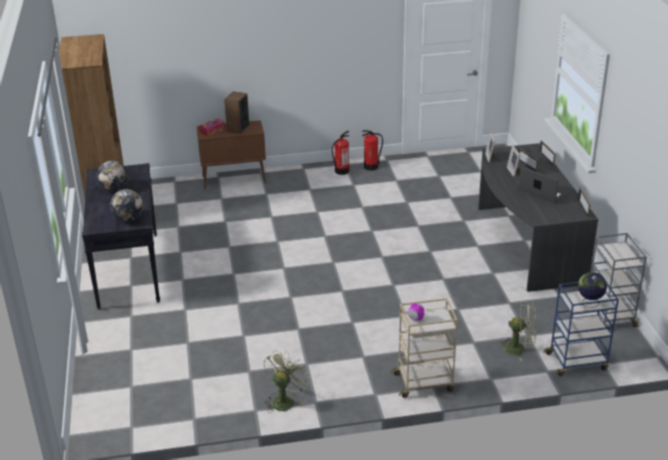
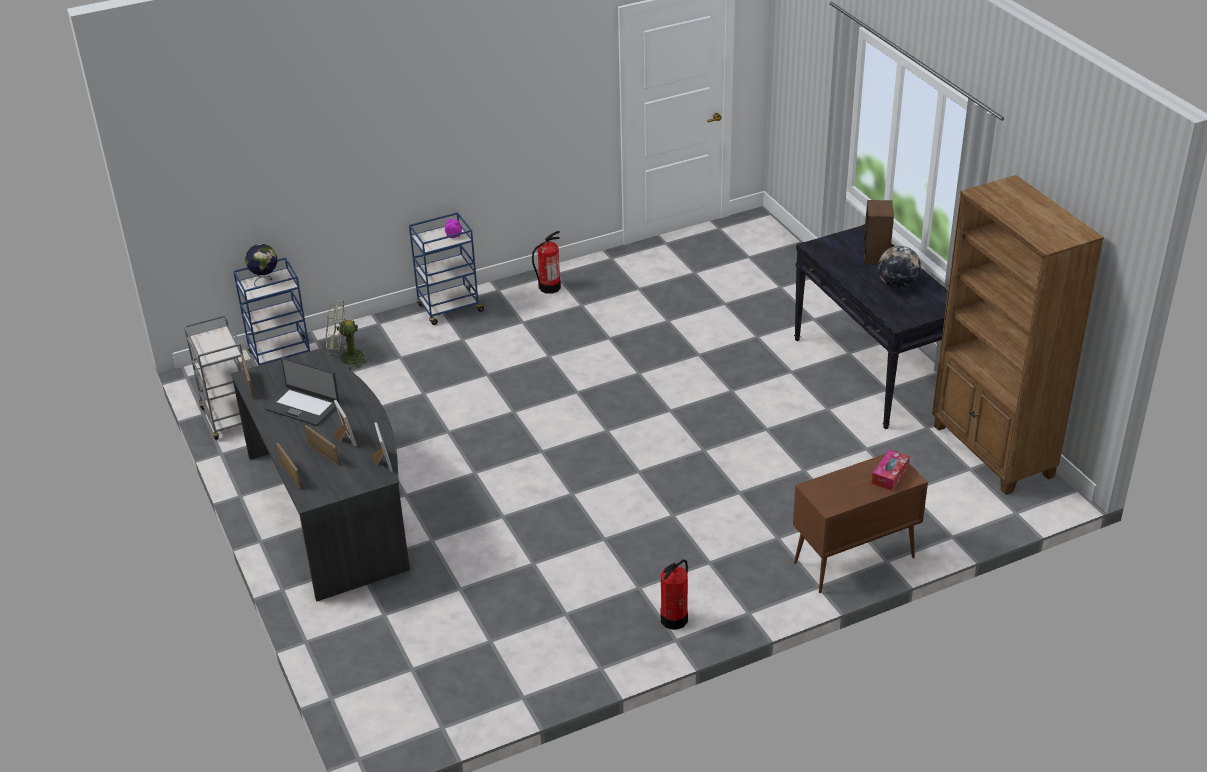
camera: 165 degrees right, 5 degrees up
(128, 219) = (835, 249): globe -> none
(238, 128) = (850, 488): speaker -> speaker (876, 255)
(284, 400) = (587, 270): green fan -> none
(371, 167) = (624, 642): fire extinguisher -> fire extinguisher (549, 287)
(424, 382) = (449, 309): beige cart -> blue cart

